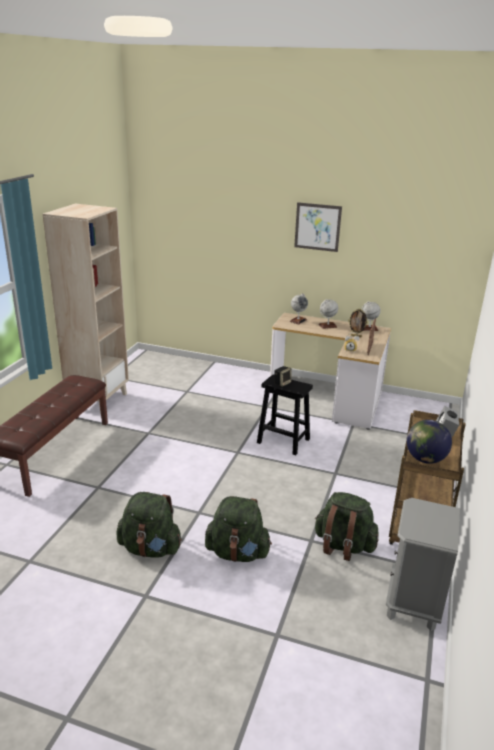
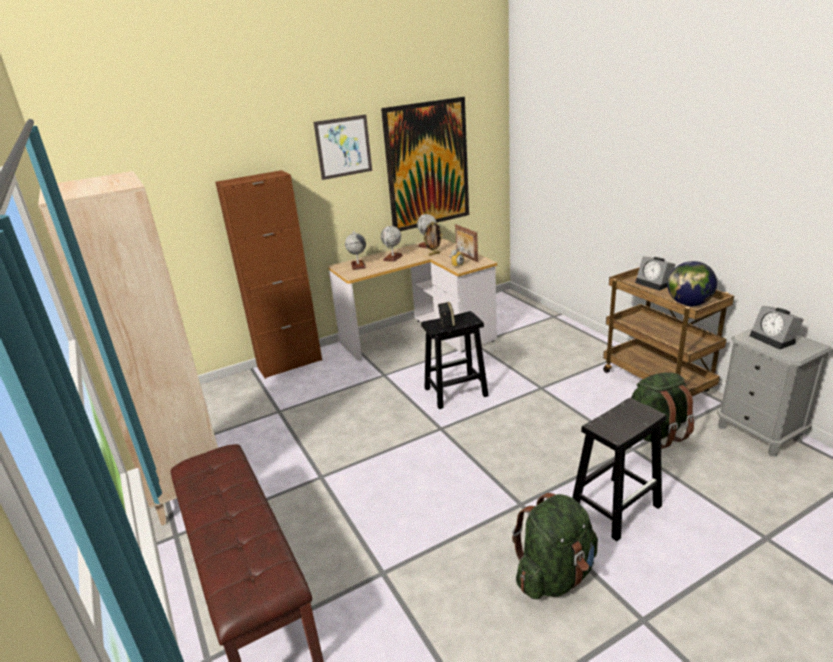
camera: 45 degrees left, 0 degrees up
(234, 370) = (290, 364): none -> brown cabinet
(237, 553) = (616, 506): green backpack -> black stool
(391, 262) = (427, 165): none -> picture
(430, 518) = (774, 339): none -> alarm clock

